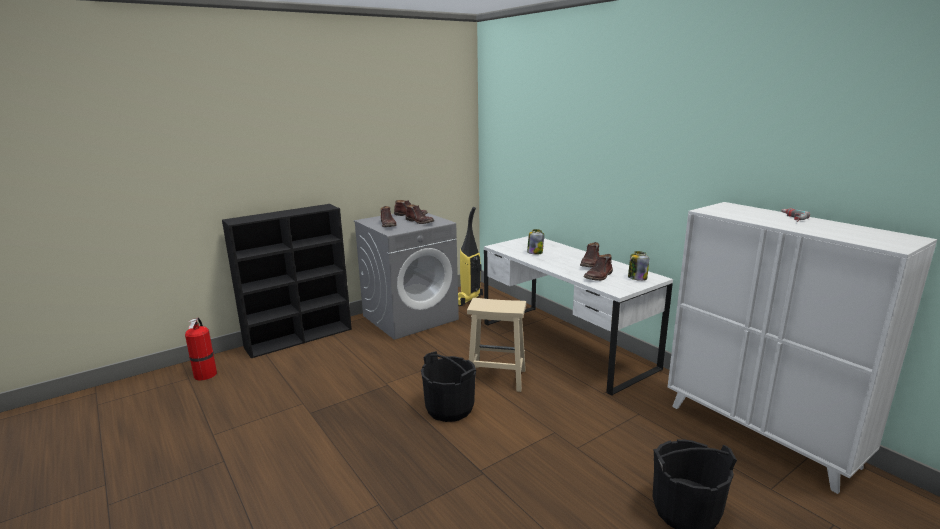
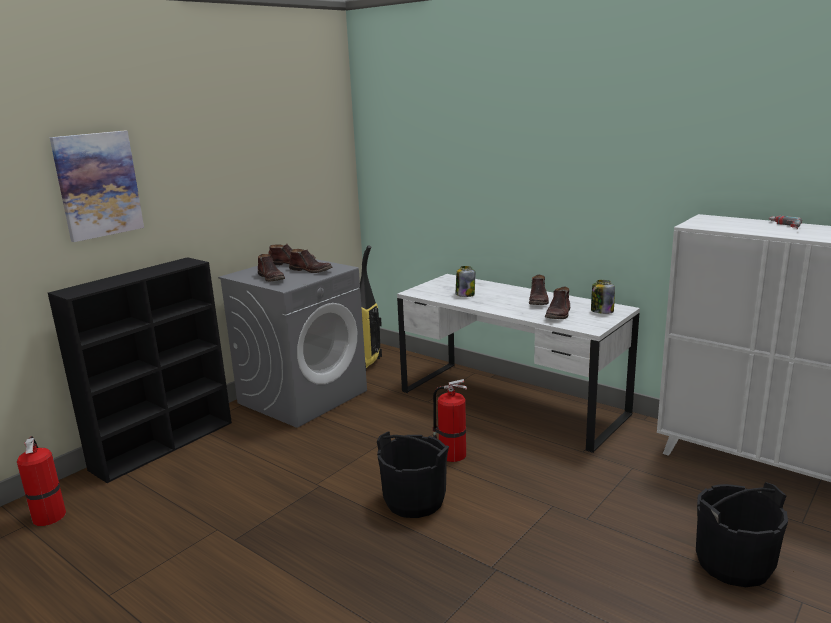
camera: 15 degrees left, 0 degrees up
(264, 146) = (98, 185): none -> picture
(495, 378) = (451, 454): beige stool -> fire extinguisher

